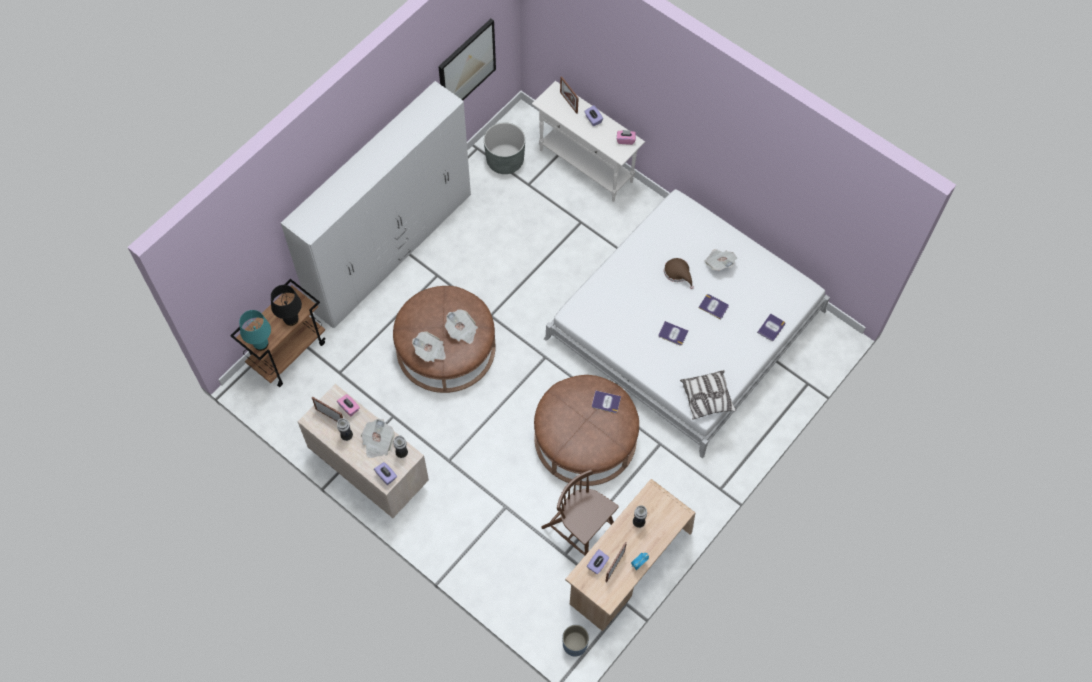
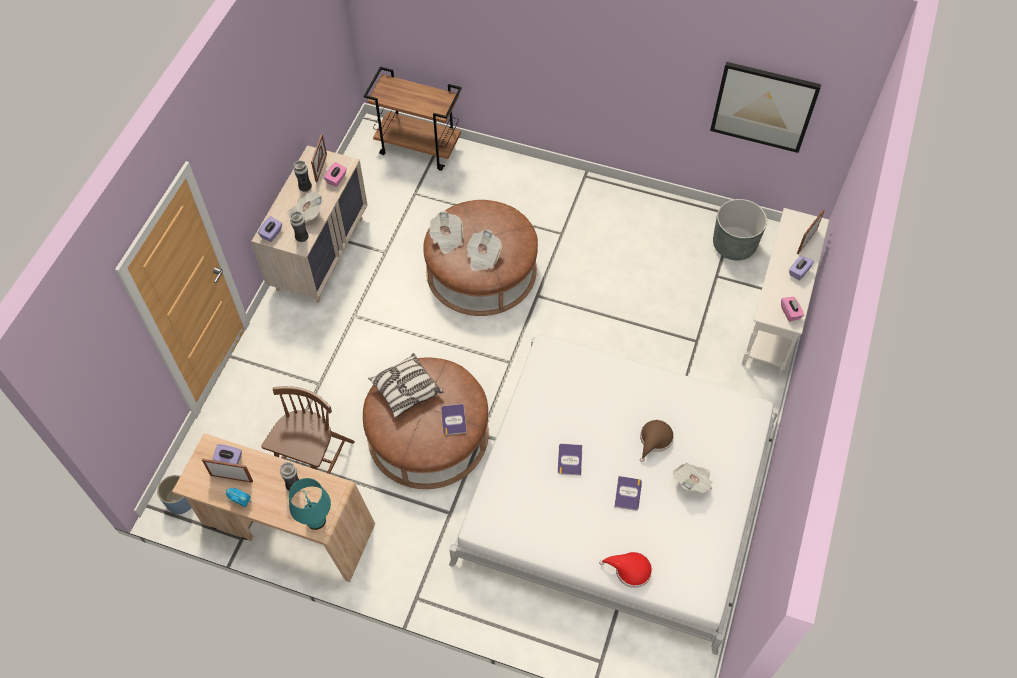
camera: 70 degrees right, 5 degrees down
(261, 344) = (384, 94): turquoise table lamp -> turquoise table lamp (316, 521)
(291, 319) = (420, 106): black table lamp -> none
(391, 250) = (571, 186): white wardrobe -> none
(707, 398) = (499, 524): pillow -> pillow (406, 390)
(771, 328) = (629, 570): book -> red hat

